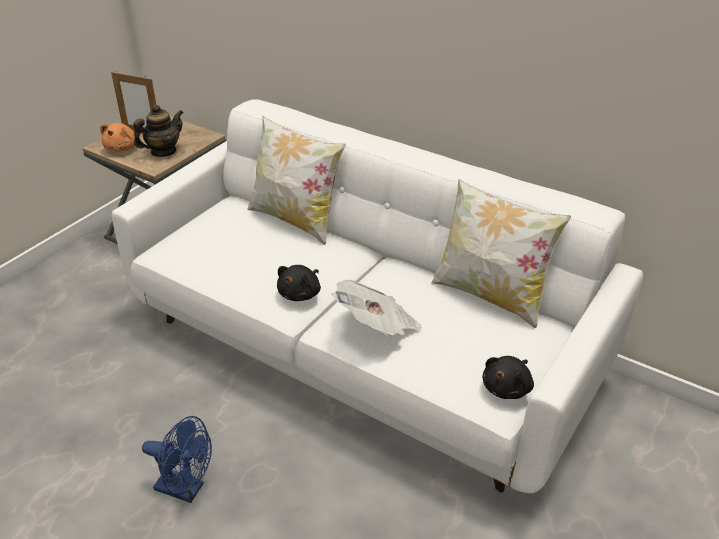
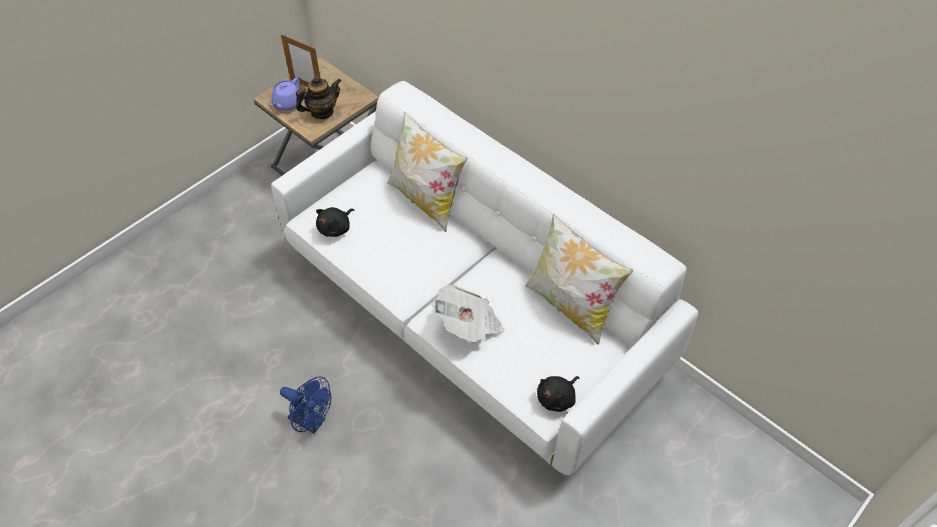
camera: 10 degrees right, 15 degrees up
(123, 148) = (288, 103): orange plush toy -> purple teapot
(301, 294) = (415, 281): black plush toy -> black plush toy (336, 228)

